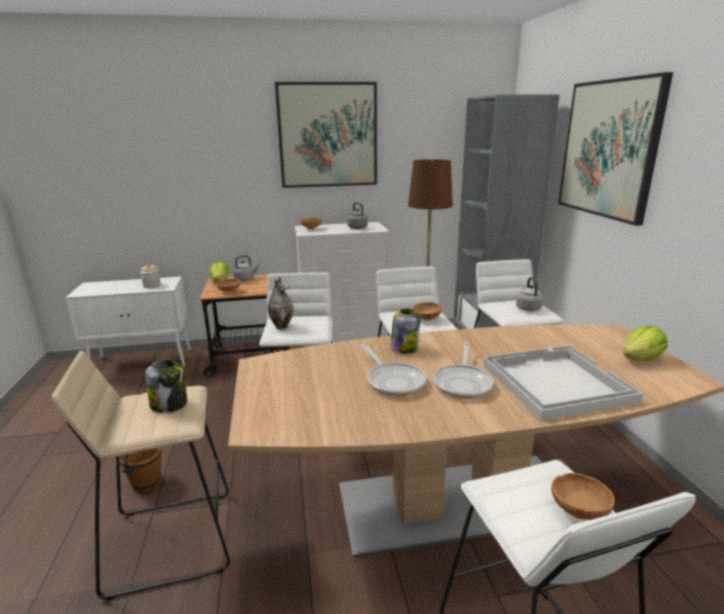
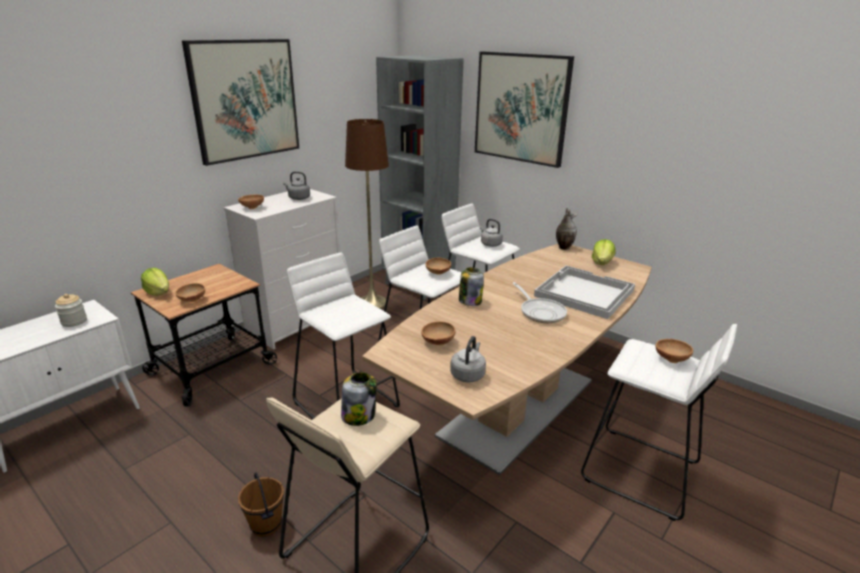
camera: 40 degrees left, 5 degrees up
(245, 279) = (186, 281): grey kettle -> grey kettle (468, 374)
(282, 326) = (333, 316): vase -> vase (563, 247)
(311, 371) = (437, 342): none -> brown bowl
(393, 381) = (500, 327): frying pan -> none

